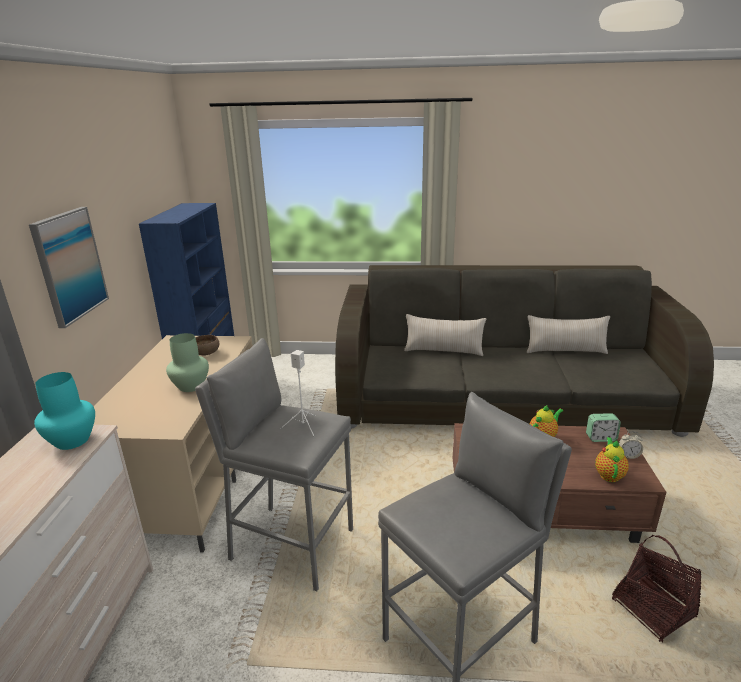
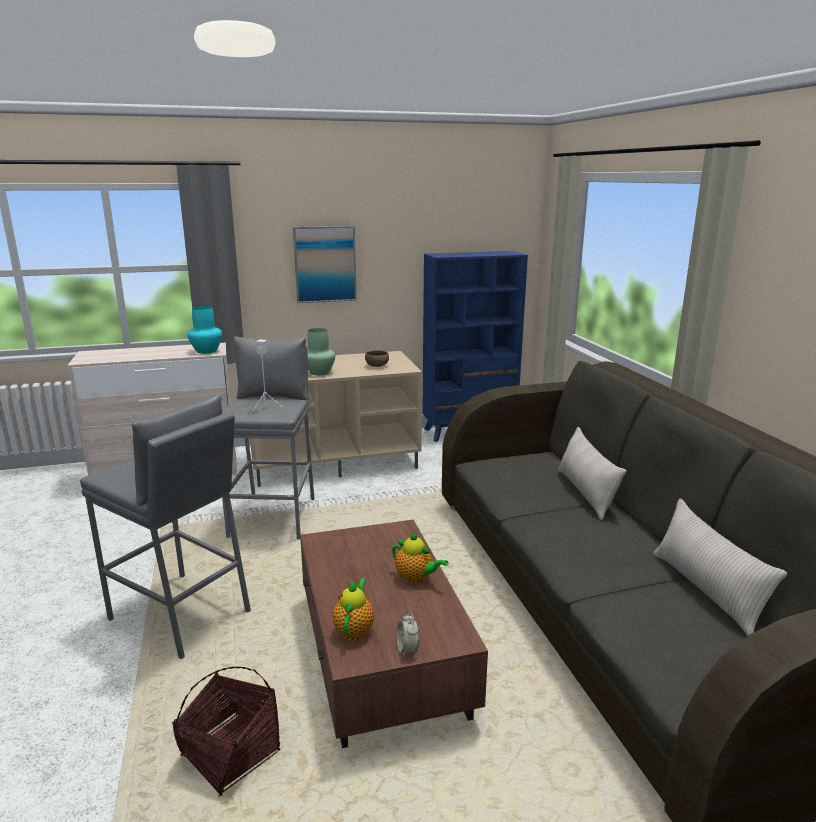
camera: 70 degrees right, 5 degrees down
(601, 438) = (441, 625): alarm clock -> none
(609, 474) = (354, 630): teapot -> teapot turned 75 degrees counterclockwise

